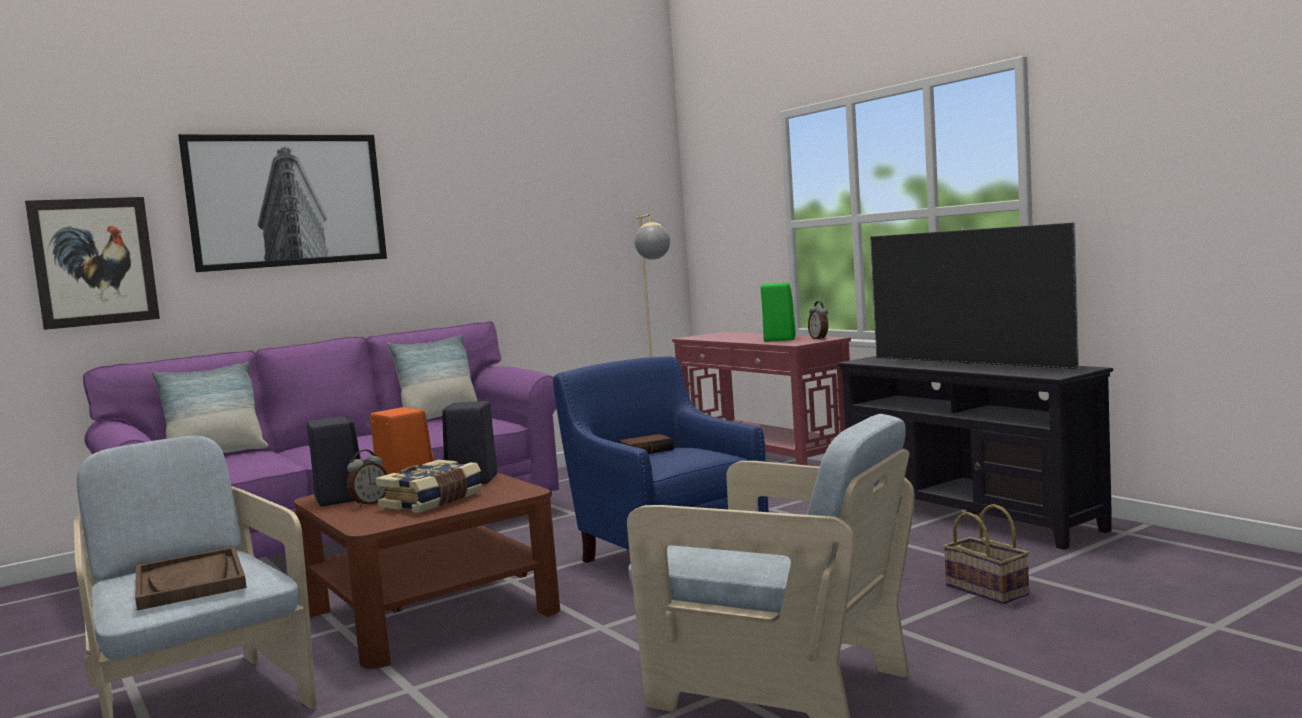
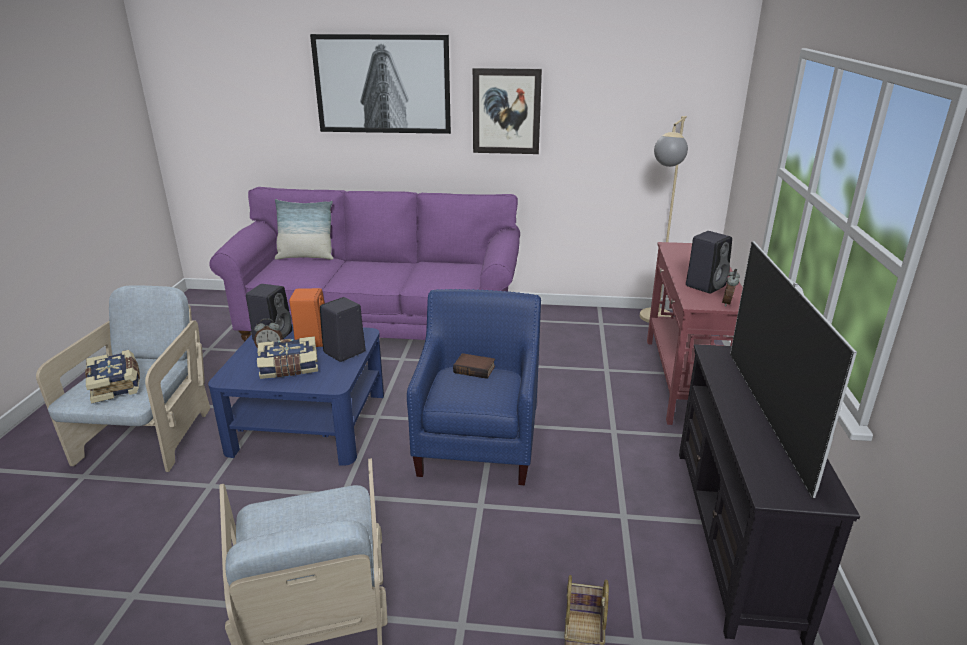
camera: 40 degrees right, 20 degrees up
(94, 262) = (266, 118): picture -> picture (506, 111)
(190, 582) = (116, 385): brown tray -> book
(432, 611) = (310, 421): brown coffee table -> blue coffee table
(440, 418) = (451, 262): pillow -> none
(778, 339) = (705, 285): green speaker -> black speaker

